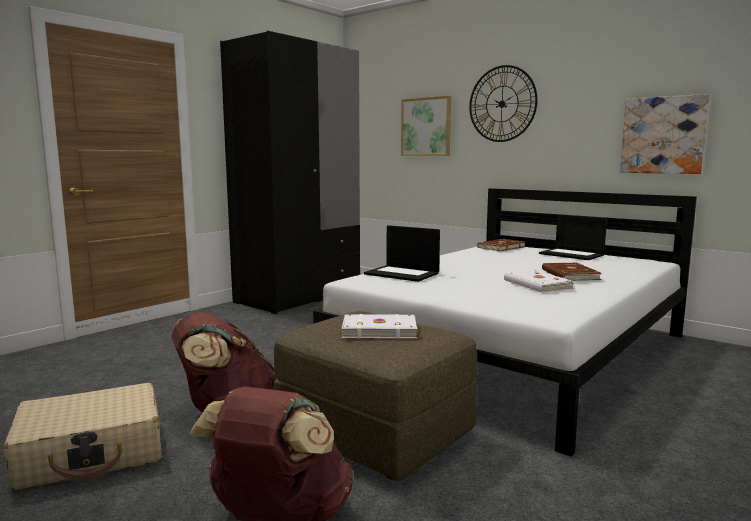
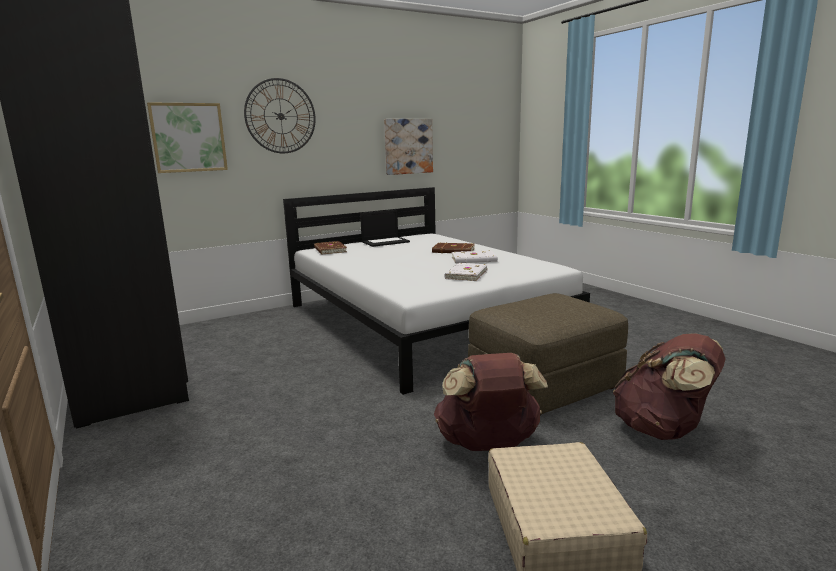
camera: 70 degrees left, 5 degrees up
(378, 330) = (546, 307): white book -> white book (465, 274)
(403, 274) = (405, 281): laptop -> none

